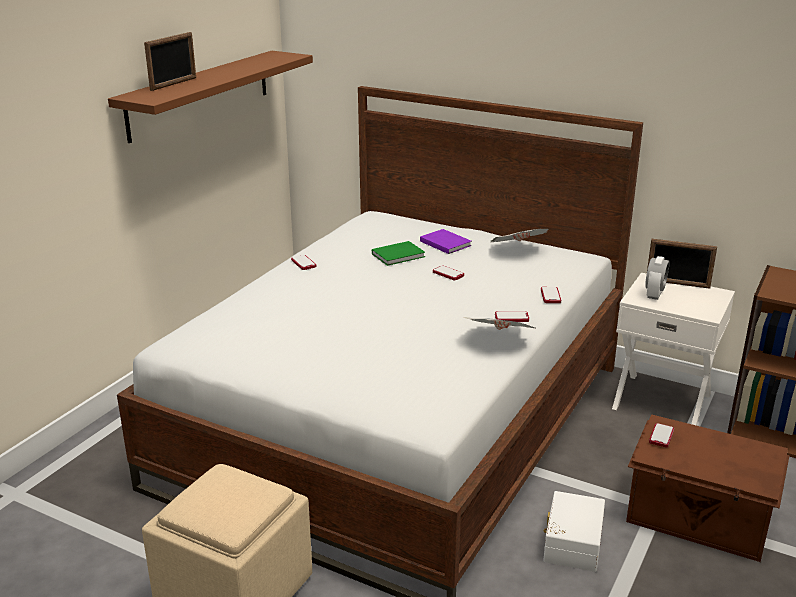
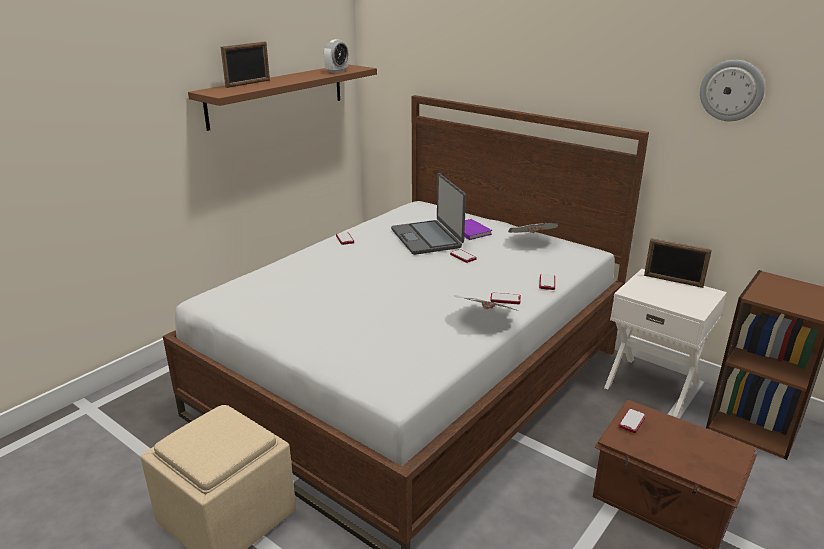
camera: 10 degrees right, 0 degrees up
(399, 255) = (427, 238): green book -> laptop
(571, 542) = (535, 510): white storage box -> none
(654, 294) = (648, 289): alarm clock -> alarm clock (336, 71)
(729, 76) = (731, 90): none -> wall clock

